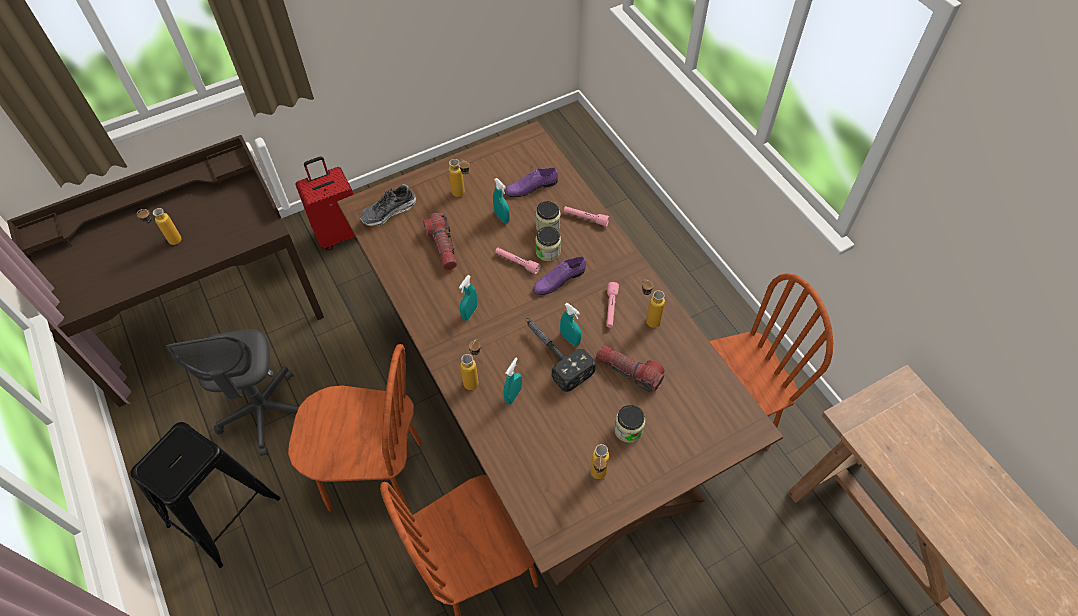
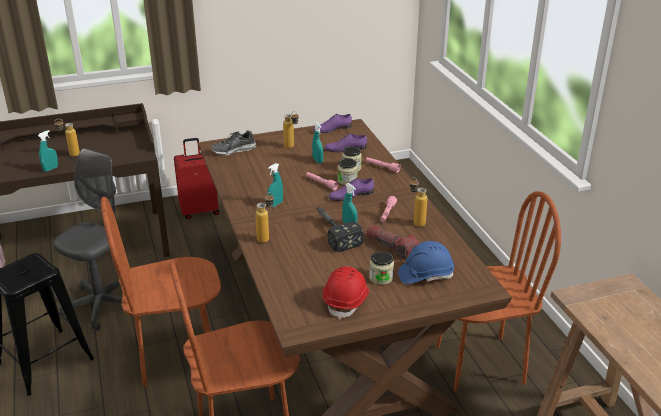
camera: 10 degrees right, 25 degrees down
(264, 412) = (102, 305): grey office chair -> grey office chair turned 150 degrees counterclockwise
(375, 476) = (176, 356): brown chair -> brown chair turned 150 degrees clockwise
(442, 246) = (267, 170): flashlight -> none
(505, 148) = (332, 128): none -> purple shoe
(513, 395) = (294, 249): turquoise spray bottle -> turquoise spray bottle (50, 169)
(597, 478) = (347, 301): bottle -> red hard hat
(679, 415) = (425, 275): none -> blue hard hat

